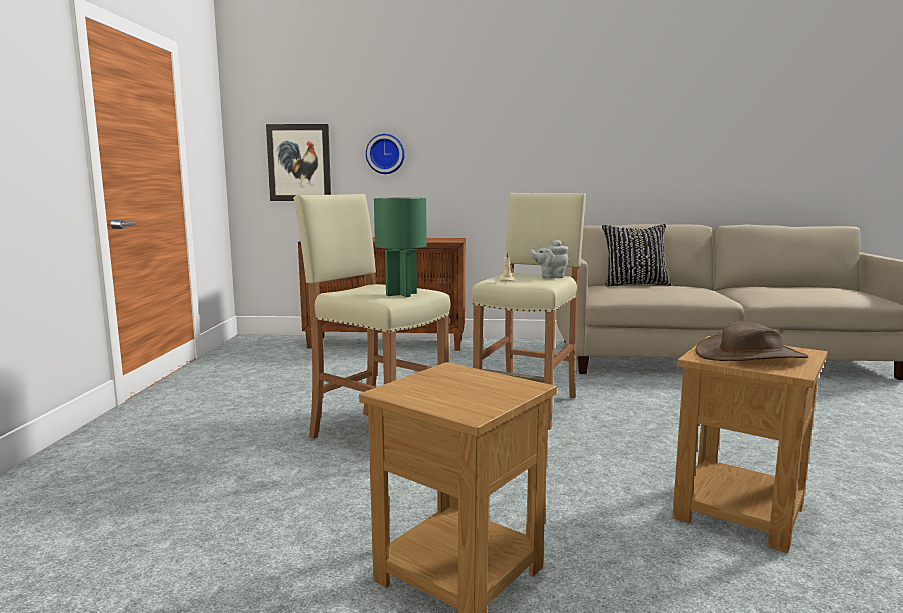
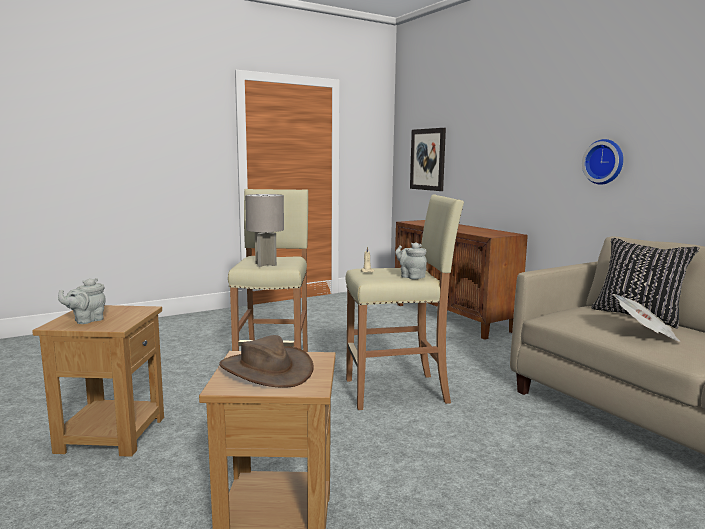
camera: 55 degrees right, 0 degrees up
(385, 154) = (478, 152): wall clock -> wall clock (604, 162)
(400, 294) = (265, 264): green table lamp -> grey table lamp
(470, 396) = (86, 320): none -> grey teapot
(679, 291) = (645, 334): none -> newspaper

